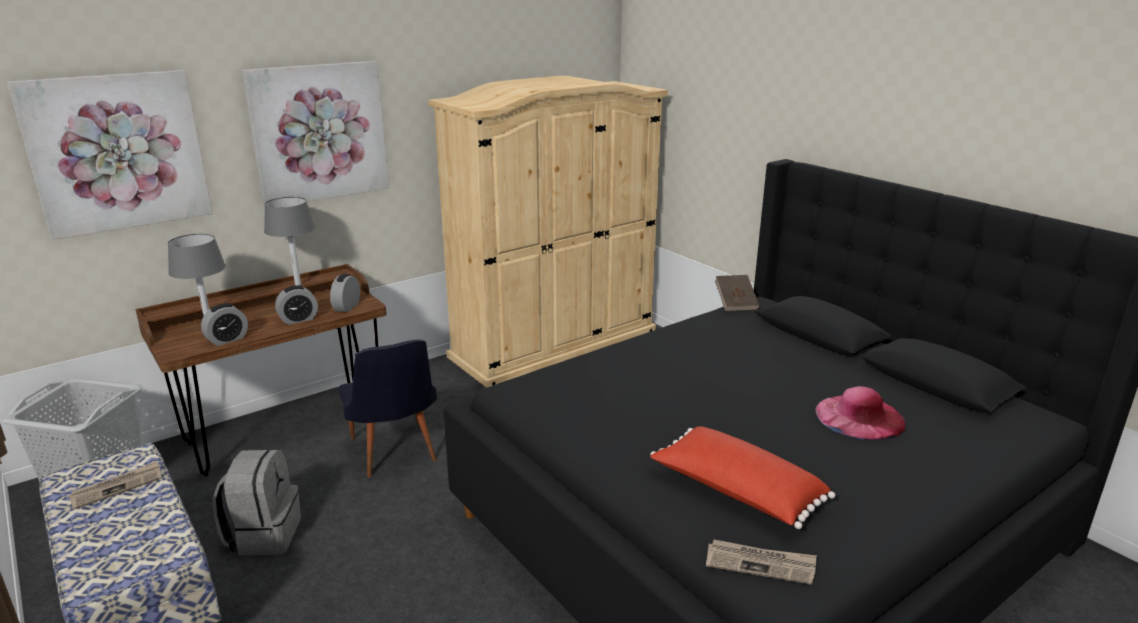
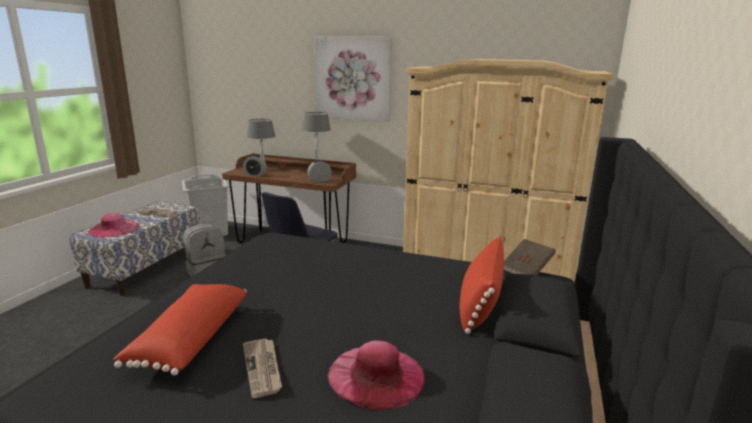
camera: 55 degrees right, 5 degrees down
(118, 152) = (258, 73): picture -> none
(124, 548) = (114, 229): none -> pink hat
(298, 319) = (292, 178): alarm clock -> none
(760, 564) = (86, 370): newspaper -> newspaper (263, 368)
(777, 341) = (480, 303): none -> red pillow

